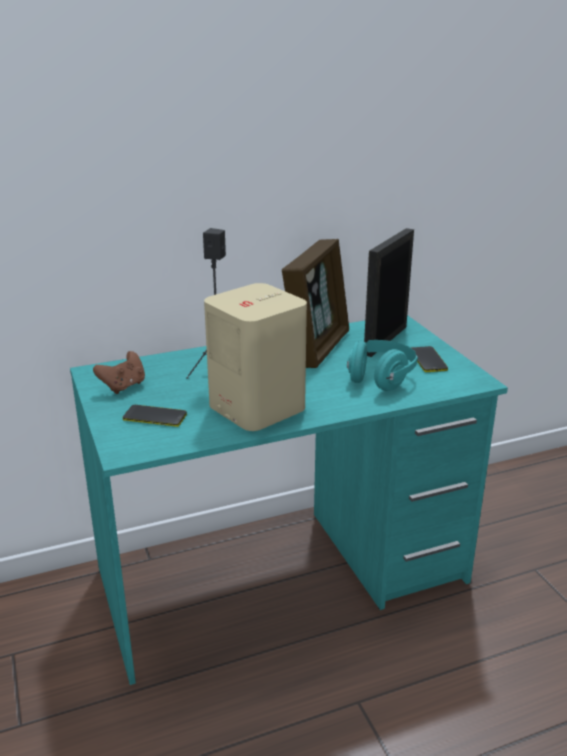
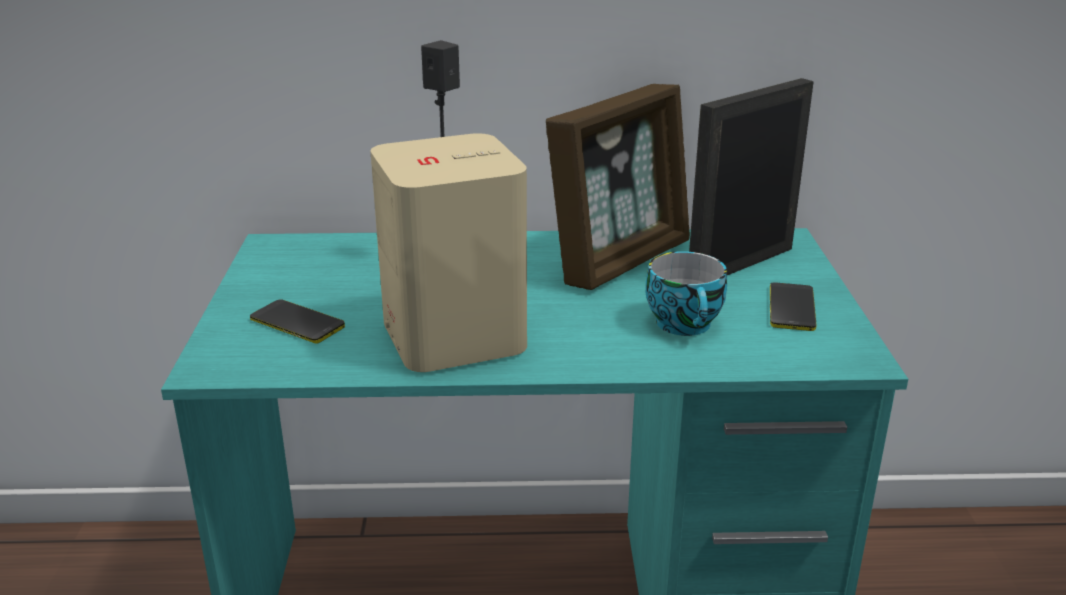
camera: 20 degrees right, 0 degrees up
(123, 386) = (293, 271): brown game controller -> none
(380, 378) = (686, 325): turquoise headphones -> cup

